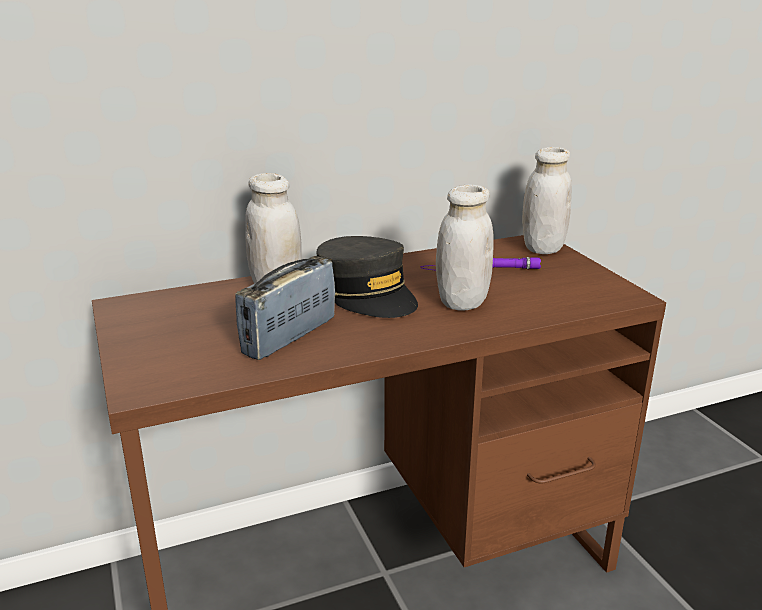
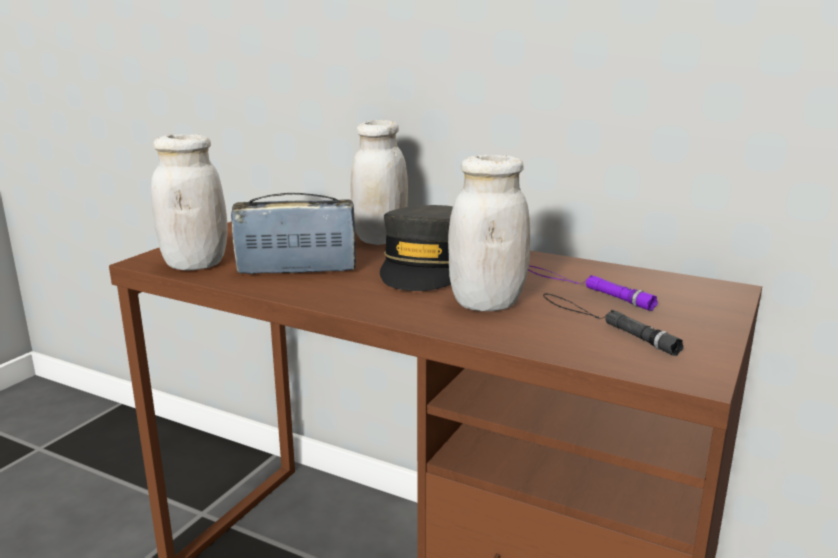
camera: 50 degrees right, 5 degrees down
(539, 286) = (604, 323): none -> black flashlight
(542, 248) = (712, 297): white jar -> white jar (195, 264)

